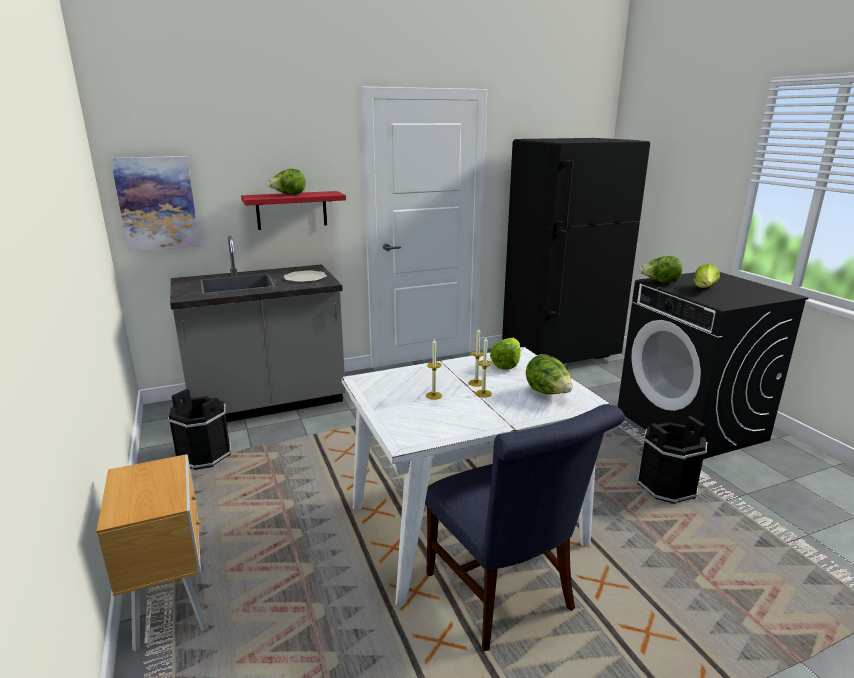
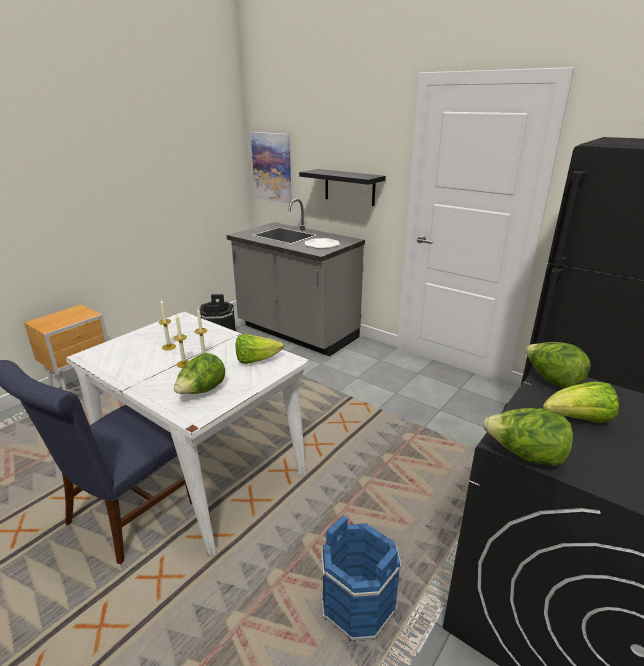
camera: 60 degrees right, 5 degrees up
(288, 195) = (336, 173): lettuce -> lettuce (524, 456)
(291, 210) = (349, 187): red shelf -> black shelf
(666, 487) = (357, 606): black bucket -> blue bucket

